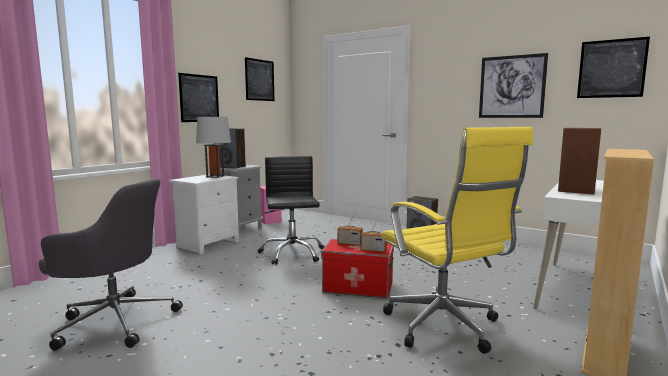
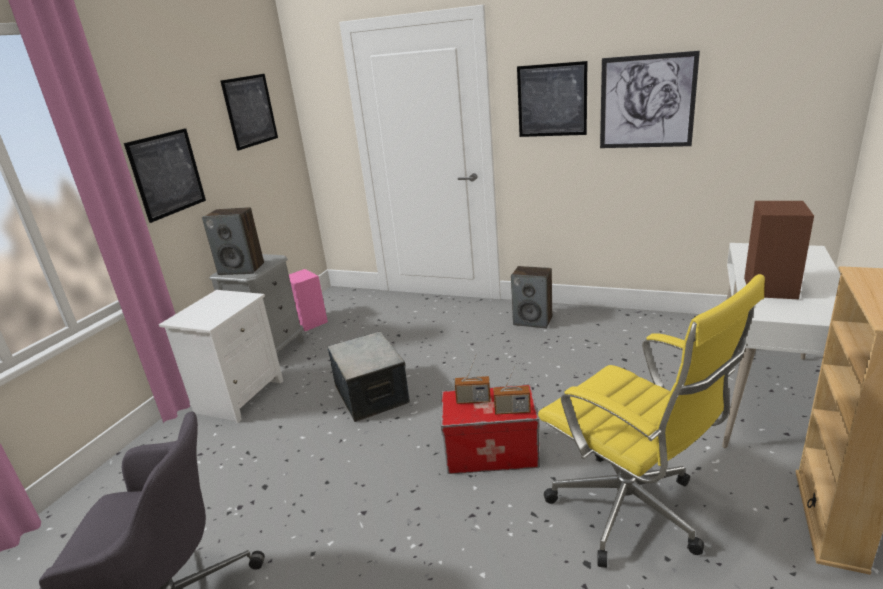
camera: 10 degrees left, 15 degrees up
(215, 176) = (228, 299): grey table lamp -> none
(292, 253) = (372, 394): black office chair -> storage box
(611, 68) = (788, 74): picture -> picture (552, 100)

